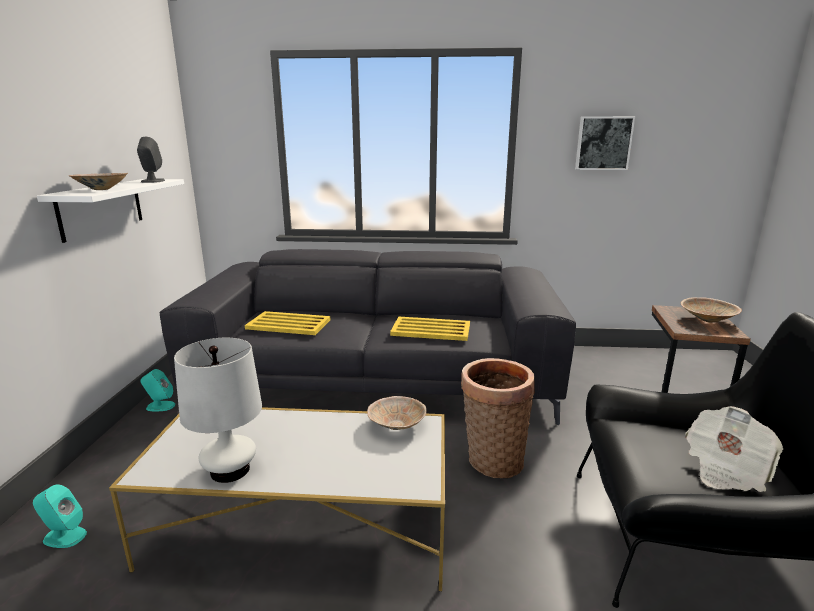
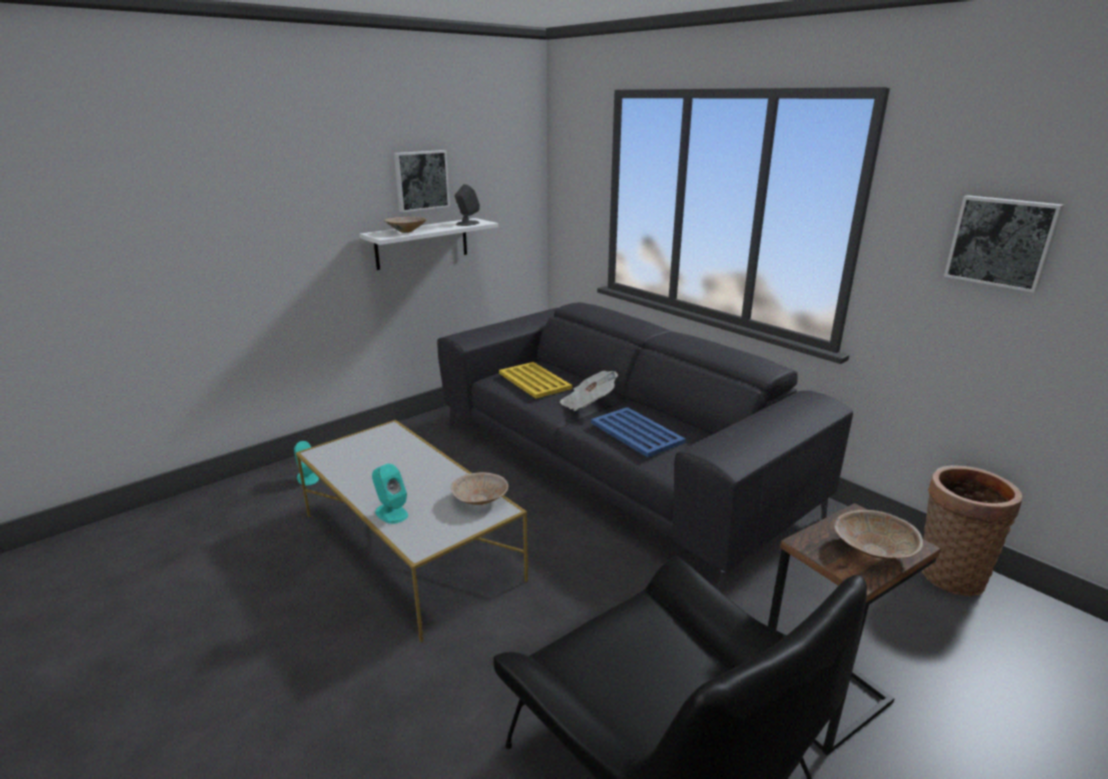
camera: 45 degrees right, 5 degrees up
(90, 132) = (421, 180): none -> picture
(160, 406) = (441, 417): turquoise speaker -> turquoise speaker (391, 513)
(230, 470) = (351, 474): white table lamp -> none
(430, 329) = (636, 432): yellow tray -> blue tray
(492, 460) = (599, 588): basket -> basket (948, 573)
(725, 468) = (662, 700): newspaper -> newspaper (588, 404)

